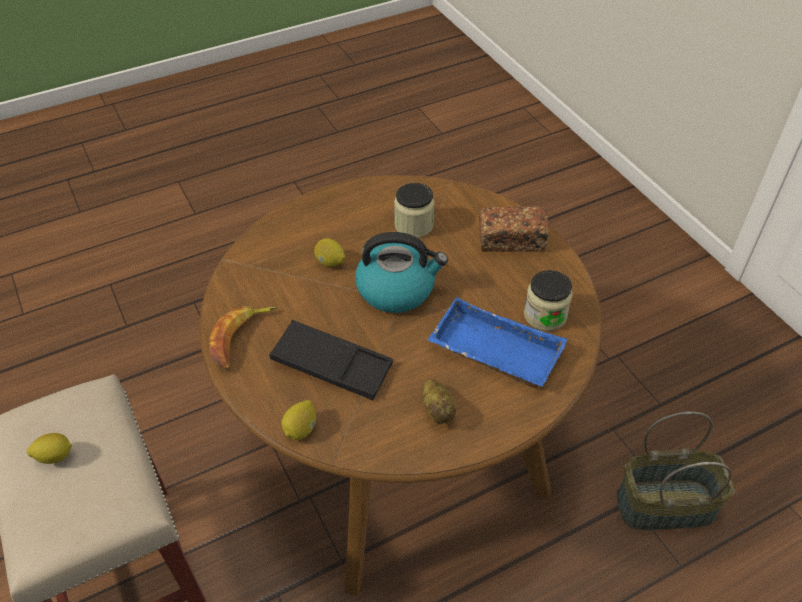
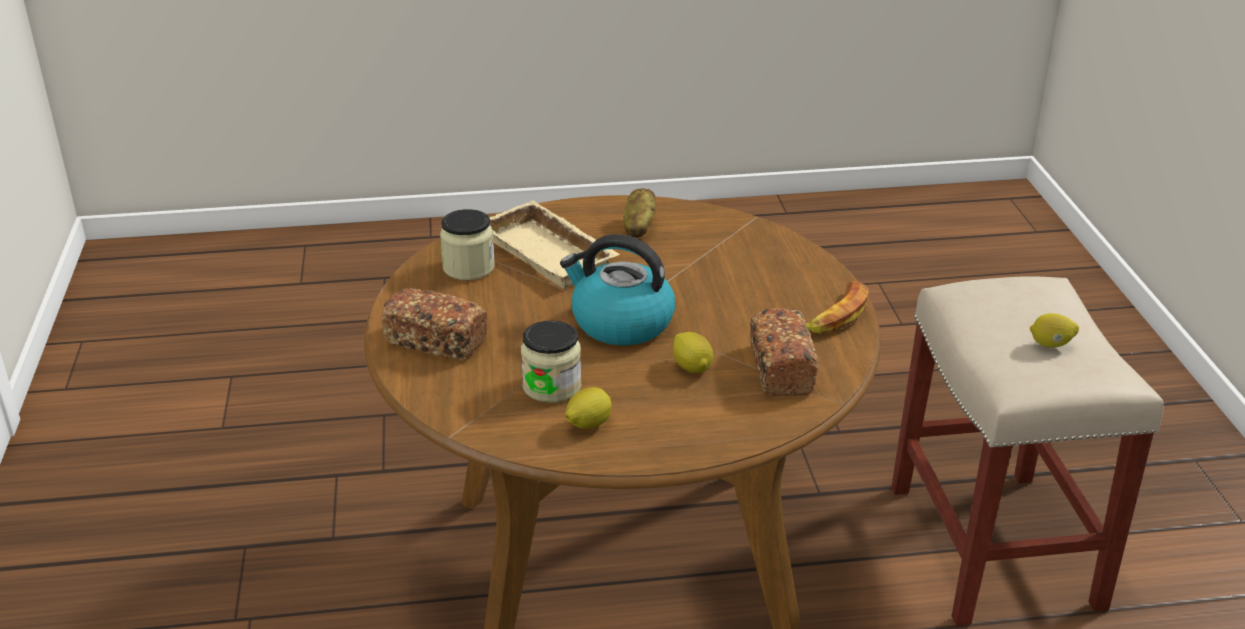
camera: 160 degrees left, 15 degrees down
(269, 276) = (780, 369): none -> bread
(301, 429) = (780, 240): lemon -> lemon (588, 424)
(332, 365) = (731, 275): black tray -> none
(492, 352) = (552, 253): blue tray -> beige tray
(665, 504) = (348, 459): basket -> none

